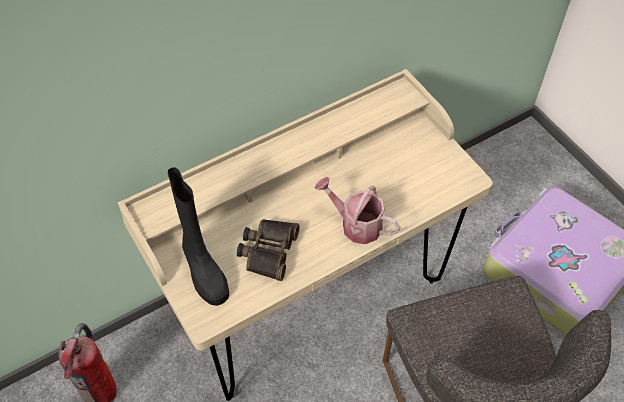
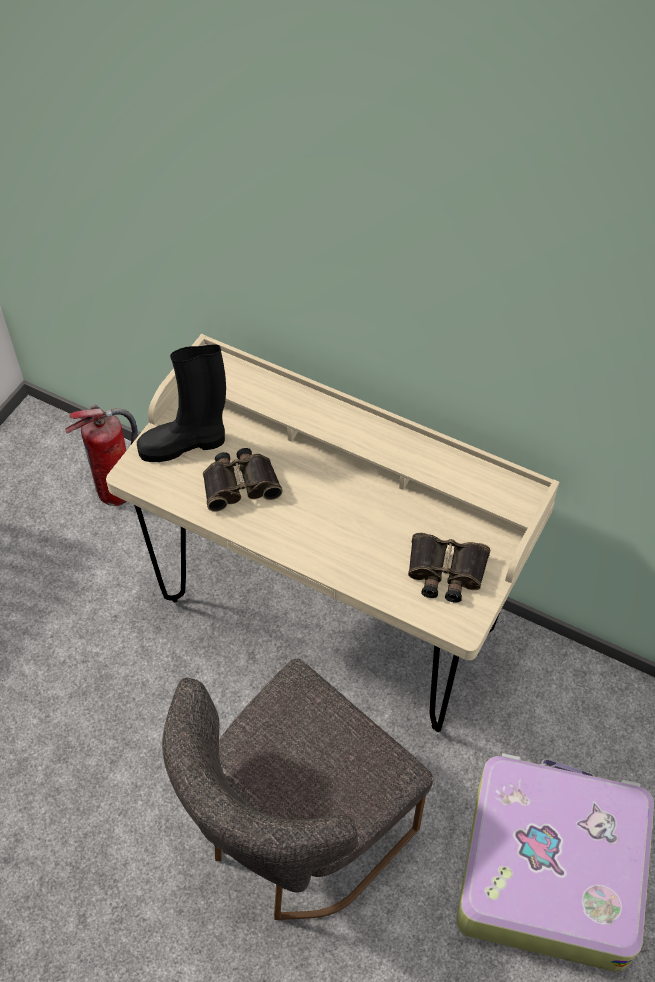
camera: 60 degrees right, 0 degrees up
(203, 270) = (185, 444): black boot -> black boot turned 45 degrees clockwise
(356, 224) = (323, 543): watering can -> none
(424, 167) = (445, 572): none -> binoculars

